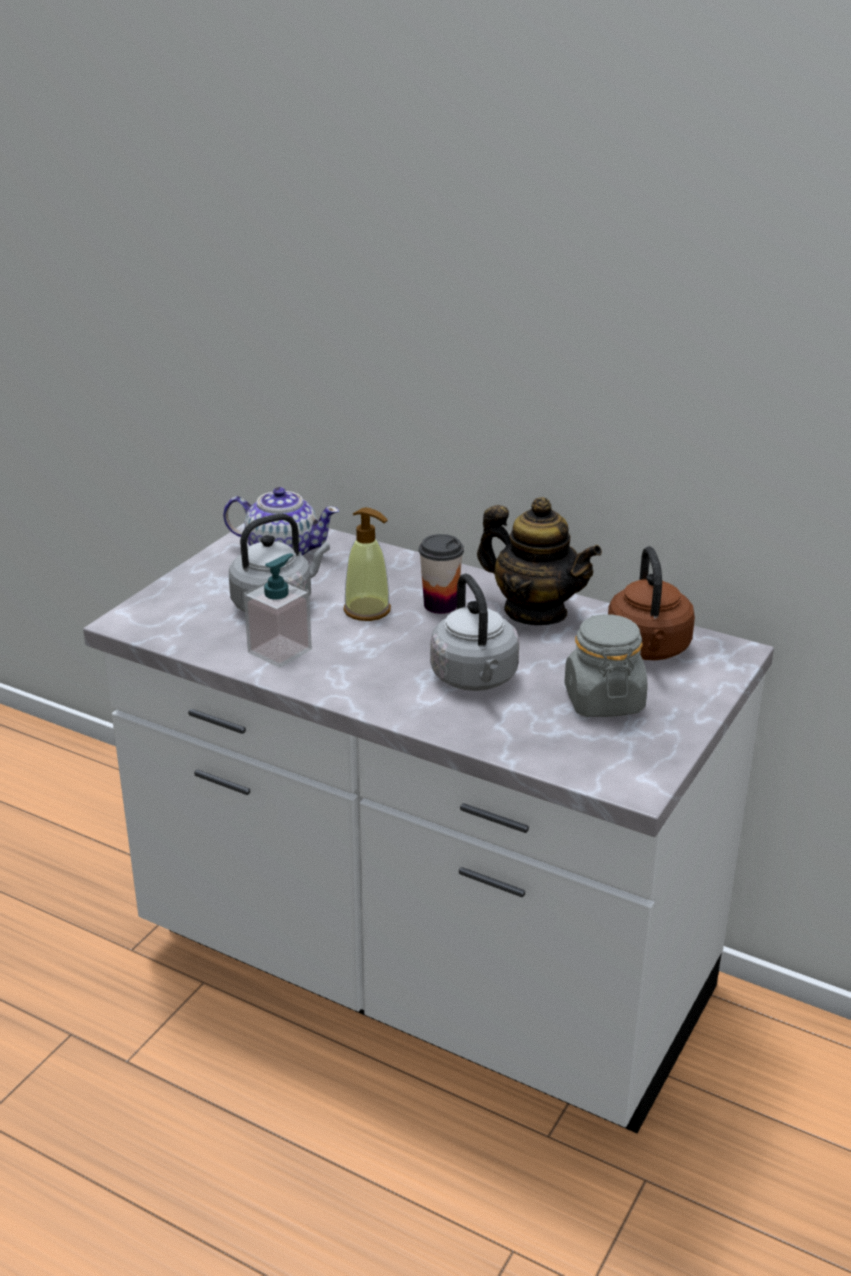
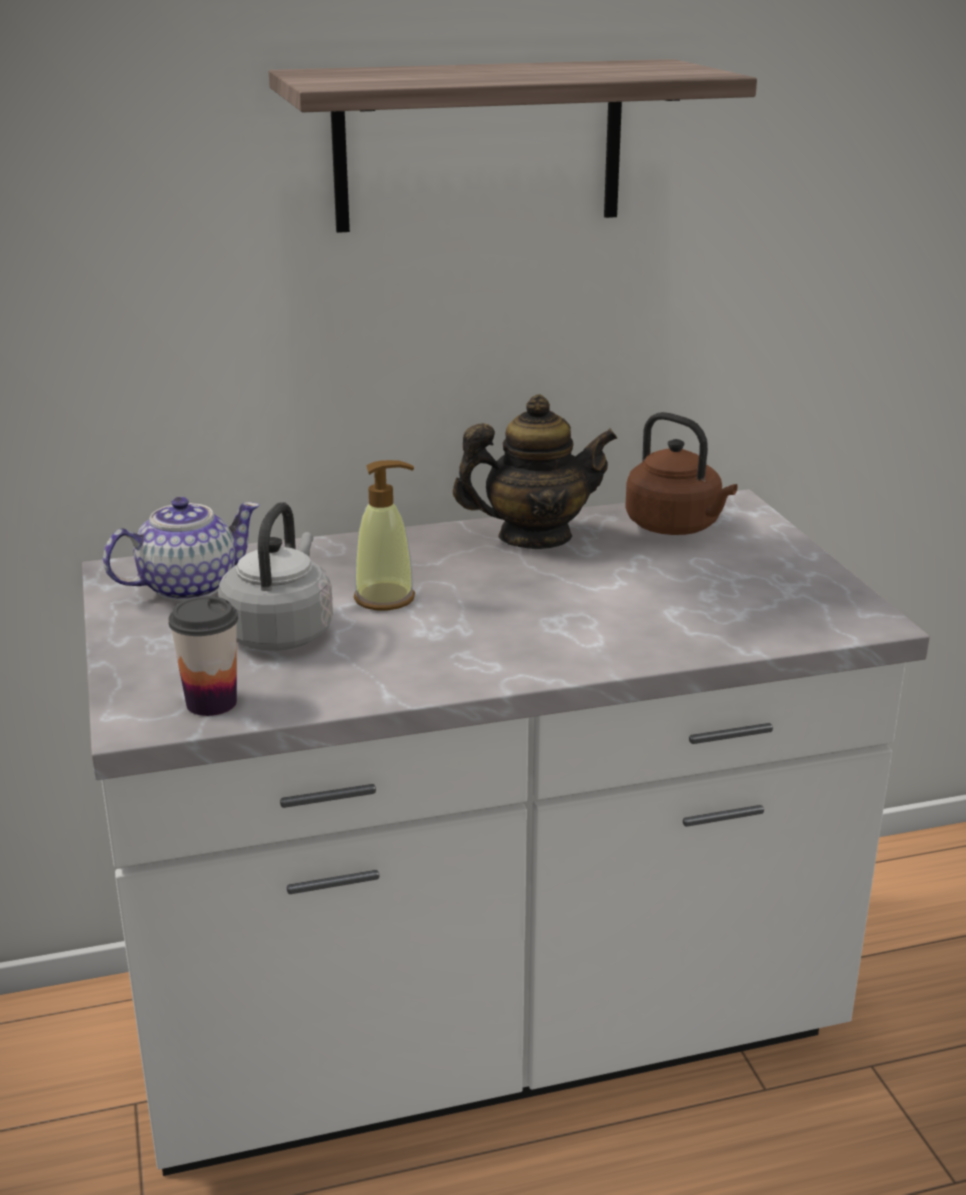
camera: 45 degrees left, 5 degrees down
(280, 651) = (373, 668): soap dispenser -> none
(440, 605) = (443, 566): cup -> cup (211, 703)
(475, 679) = (597, 607): grey kettle -> none
(557, 281) = (479, 145): none -> shelf
(603, 700) = (723, 576): grey jar -> none

